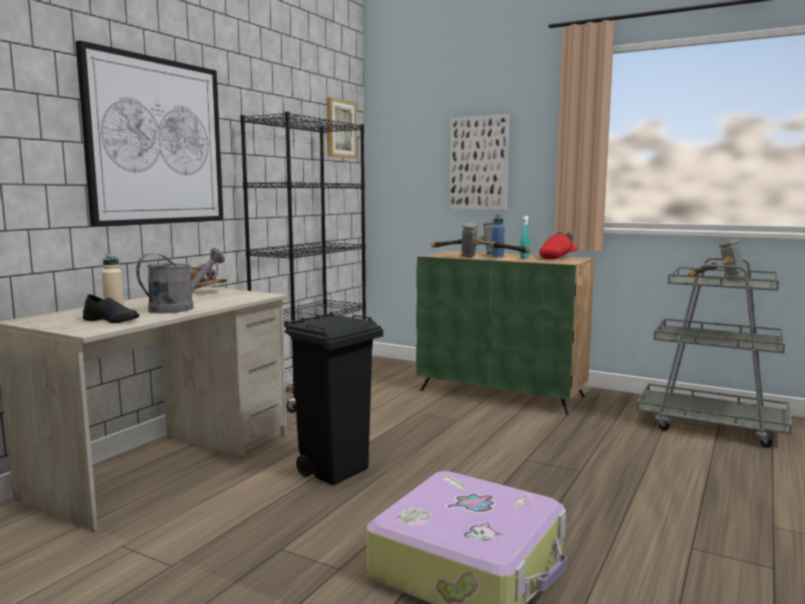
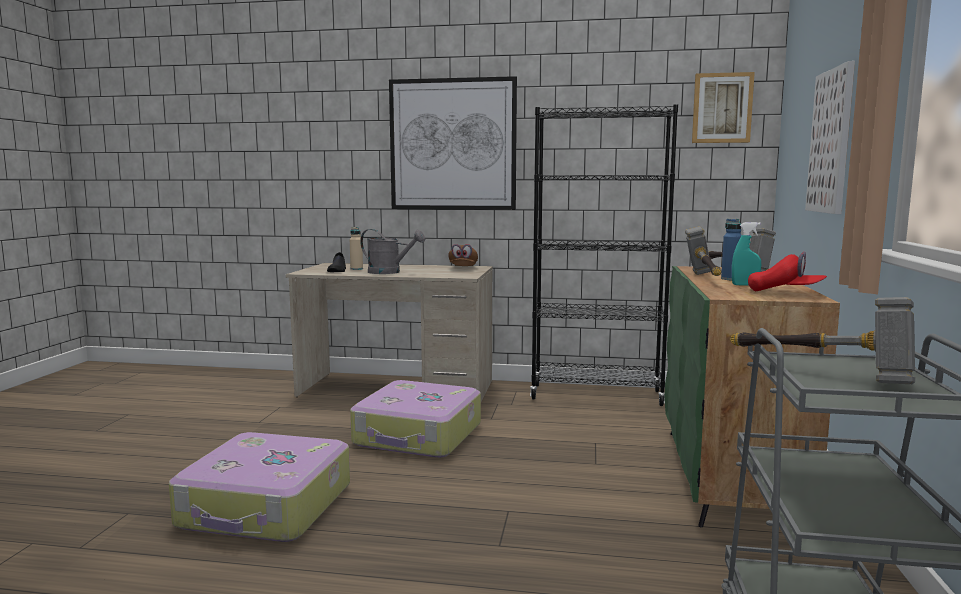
camera: 70 degrees right, 0 degrees up
(335, 470) = (418, 435): black trash can -> suitcase

